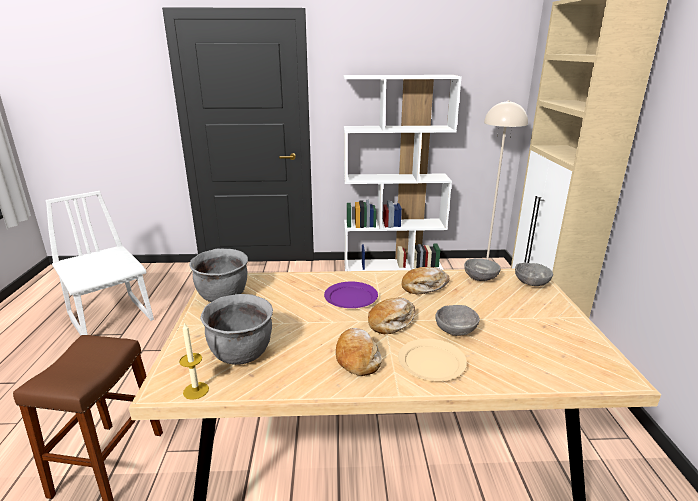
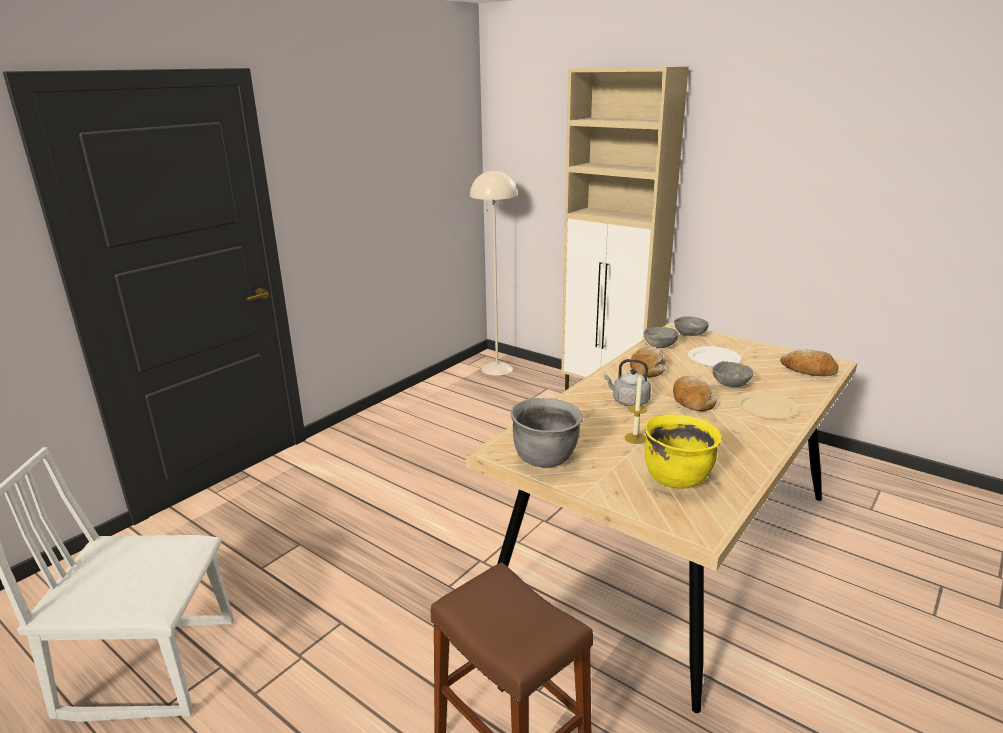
camera: 50 degrees left, 0 degrees up
(196, 390) = (719, 515): candle -> candle (635, 438)
(242, 353) = (677, 478): grey cooking pot -> yellow cooking pot
(350, 297) = (628, 401): purple plate -> grey kettle
(357, 358) = (733, 431): bread -> bread (808, 370)
(393, 266) = (406, 402): white bookcase -> none
(497, 308) = (713, 359): none -> white plate

